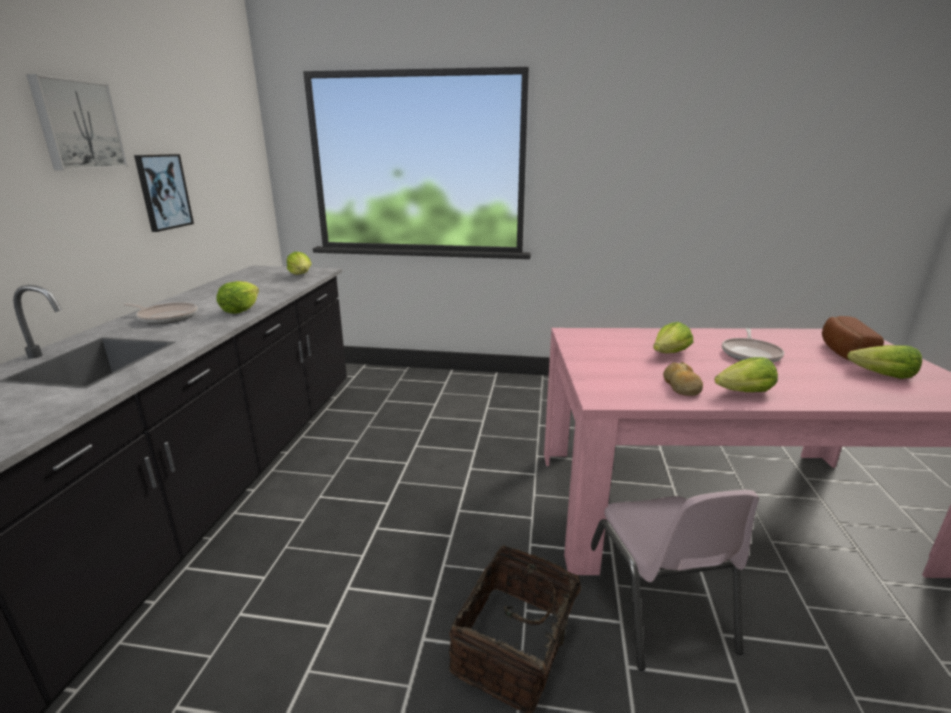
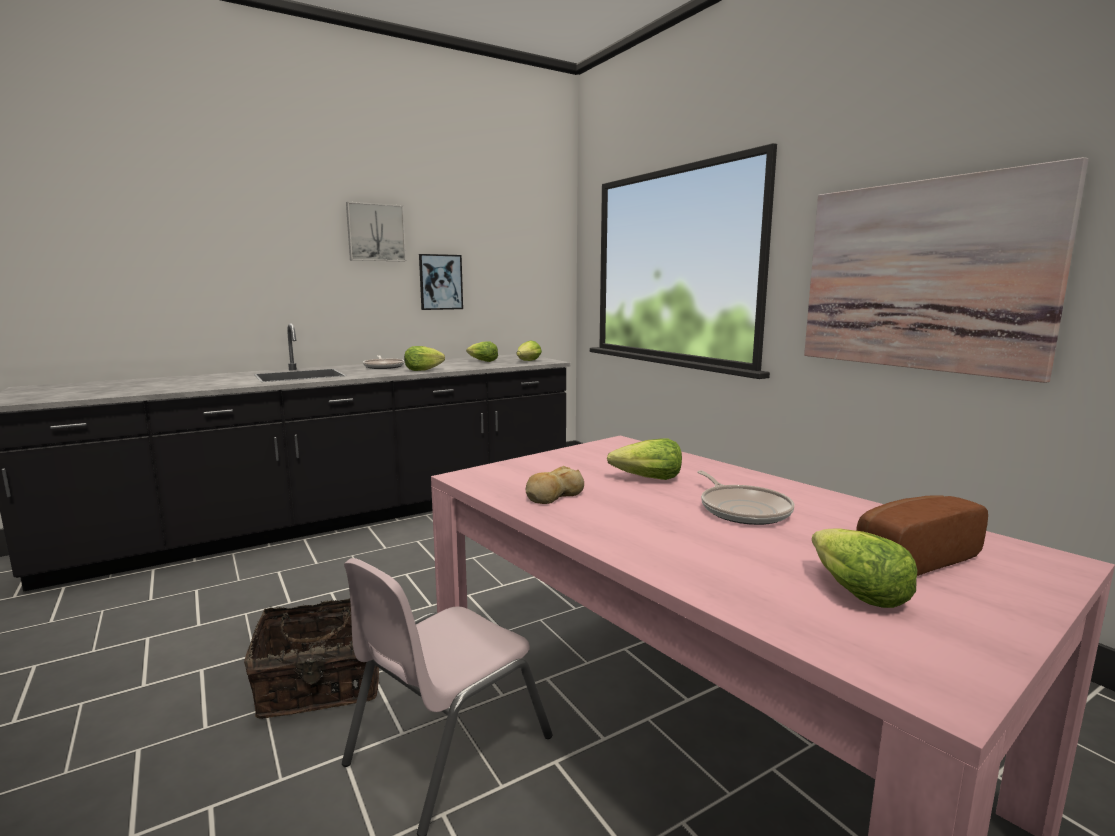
camera: 50 degrees right, 10 degrees down
(649, 180) = (921, 276): none -> picture
(744, 393) = (589, 521): lettuce -> lettuce (482, 361)
(750, 354) = (742, 510): frying pan -> frying pan turned 90 degrees counterclockwise

